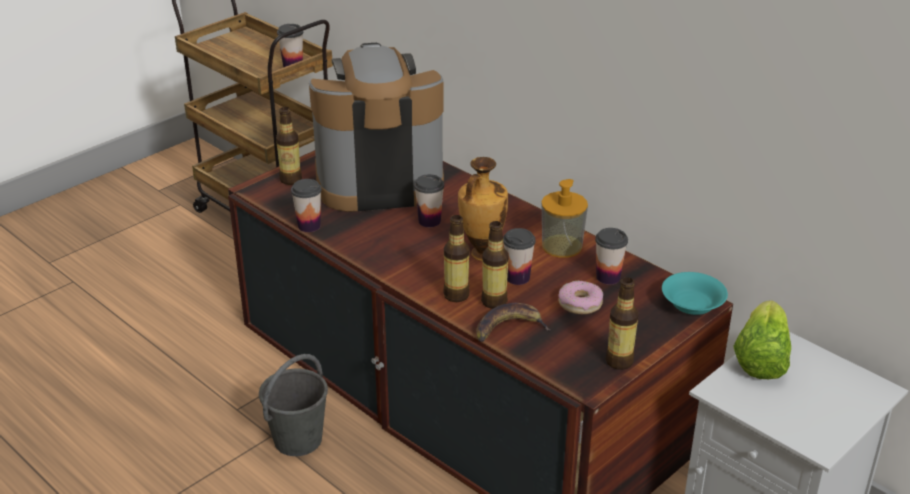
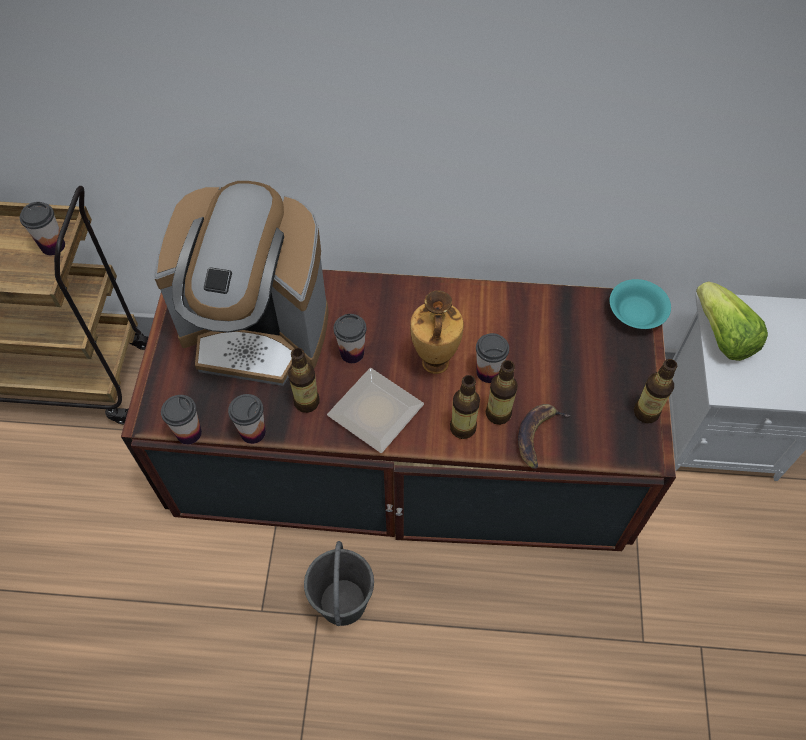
camera: 40 degrees left, 25 degrees up
(291, 180) = (171, 383): bottle -> bottle (307, 402)
(379, 182) = (257, 332): coffee machine -> coffee machine turned 120 degrees counterclockwise
(406, 255) = (375, 409): none -> plate
(562, 246) = (485, 311): soap dispenser -> none
(580, 303) = (561, 368): donut -> none
(608, 277) = (552, 323): cup -> cup (189, 433)

